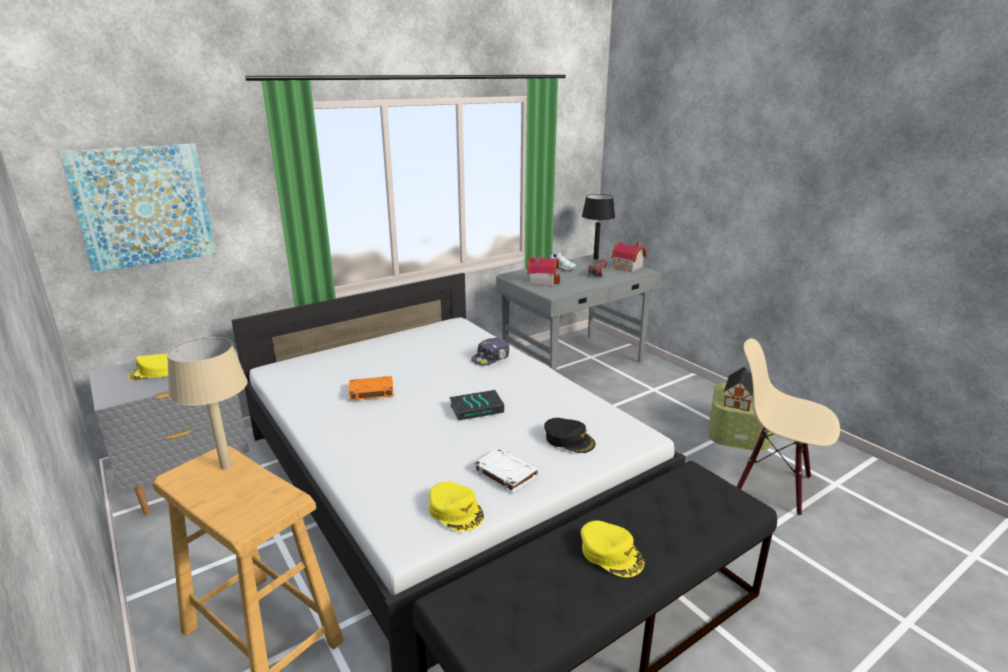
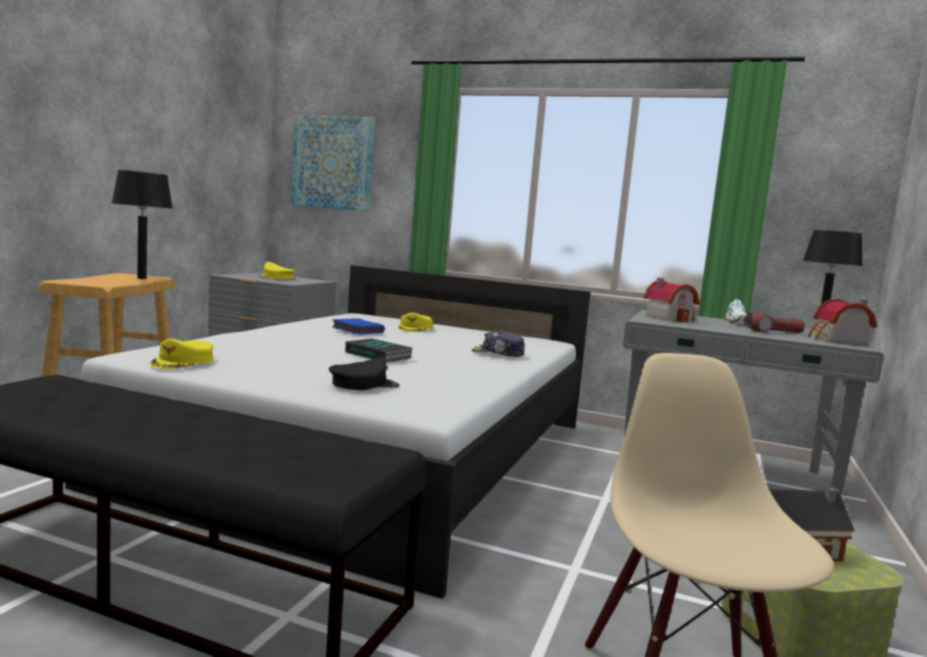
camera: 55 degrees right, 15 degrees down
(226, 466) = (142, 278): beige table lamp -> black table lamp
(371, 391) = (357, 330): orange book -> blue book
(505, 473) = (264, 370): white book -> none
(569, 440) = (363, 384): black cap -> black cap turned 120 degrees counterclockwise
(611, 553) = (156, 421): yellow cap -> yellow cap (415, 328)

